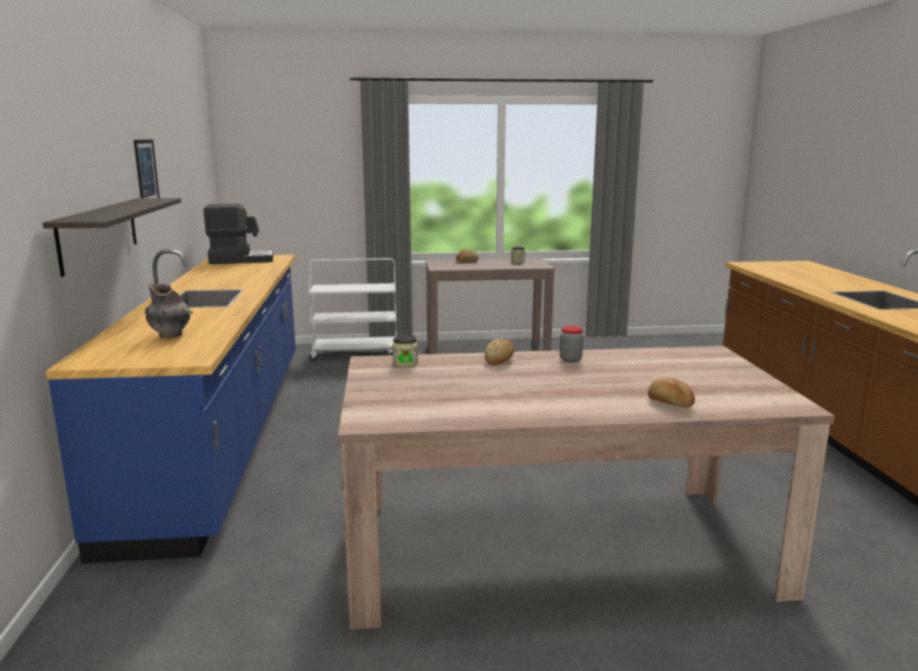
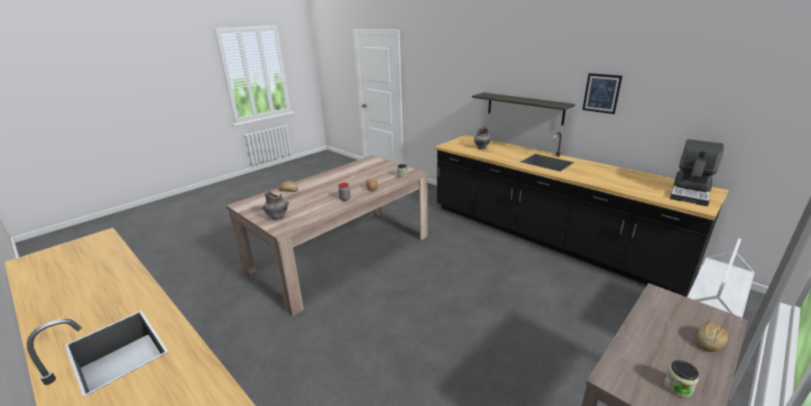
camera: 140 degrees right, 10 degrees up
(224, 432) = (546, 237): blue counter -> black counter
(713, 366) = (278, 217): none -> grey vase

